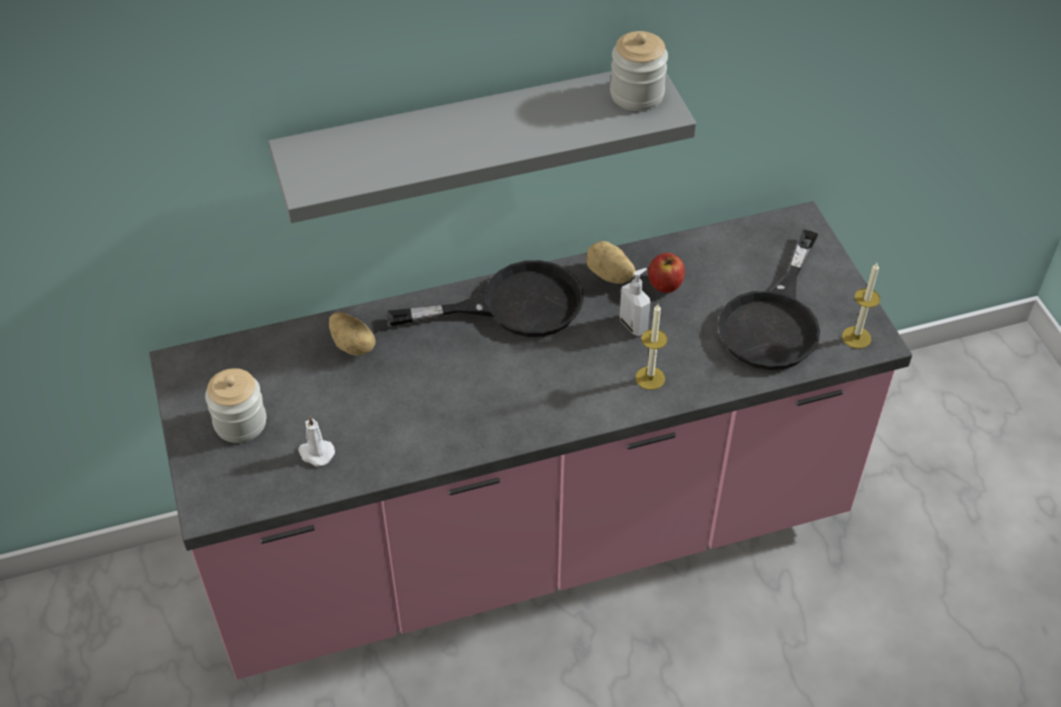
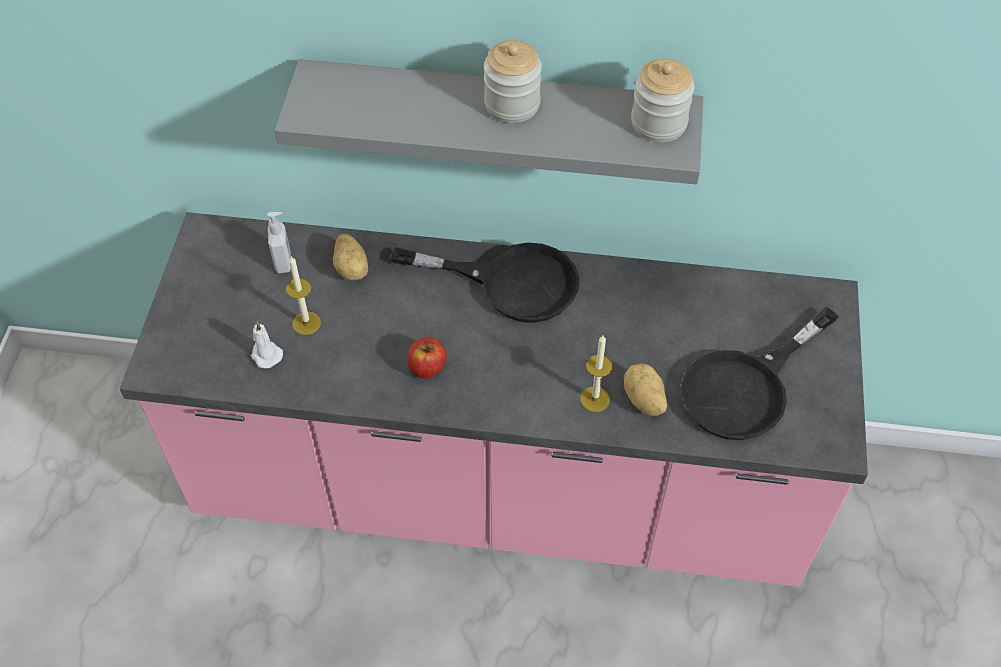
camera: 25 degrees right, 5 degrees up
(240, 423) = (221, 303): jar -> jar (512, 104)
(609, 275) = (614, 285): potato -> potato (643, 400)
(634, 325) = (609, 342): soap dispenser -> soap dispenser (284, 262)
(665, 284) = (661, 312): apple -> apple (427, 367)
(856, 337) = (819, 435): candle -> candle (306, 323)

